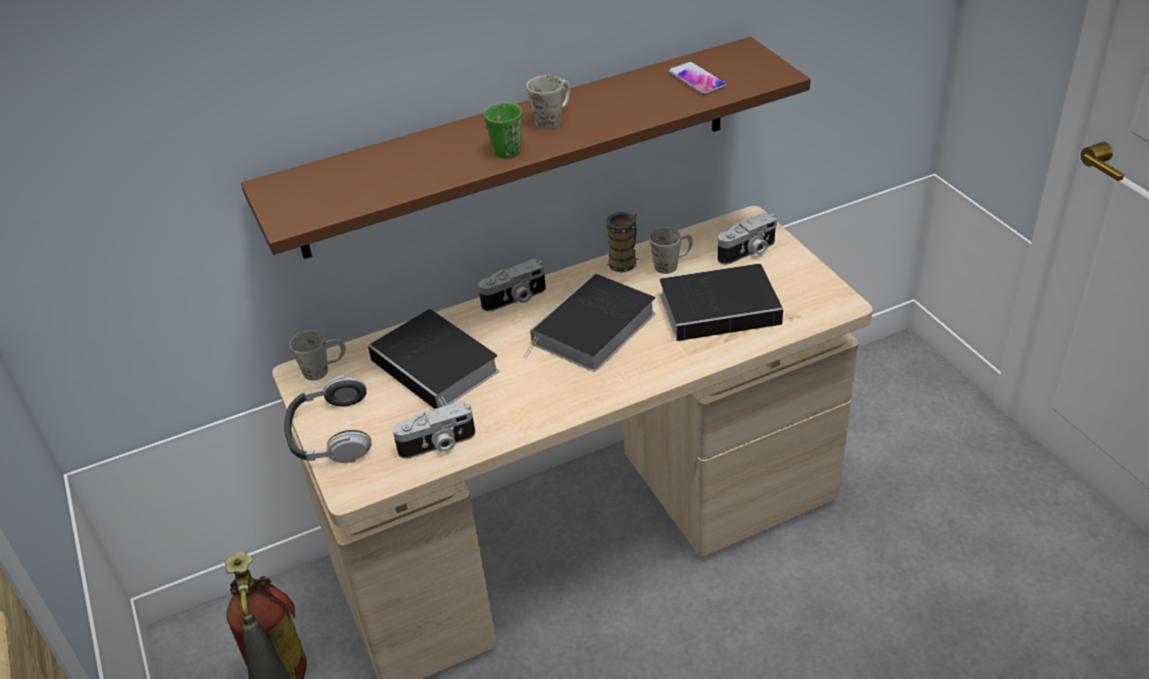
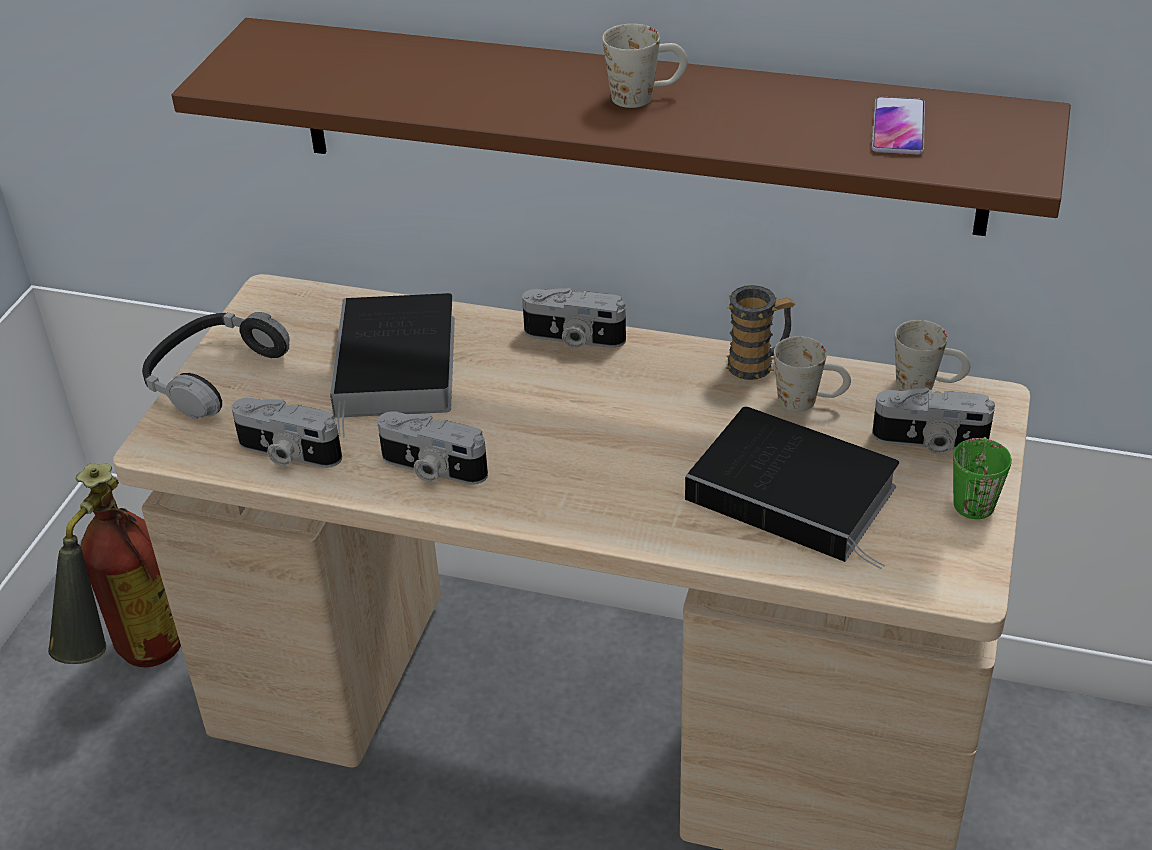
camera: 40 degrees right, 0 degrees up
(324, 369) = (294, 304): white mug -> white mug (927, 385)
(503, 147) = (538, 103): green mug -> green mug (974, 496)
(531, 403) = (432, 469): none -> camera
(593, 331) = (607, 427): book -> none

